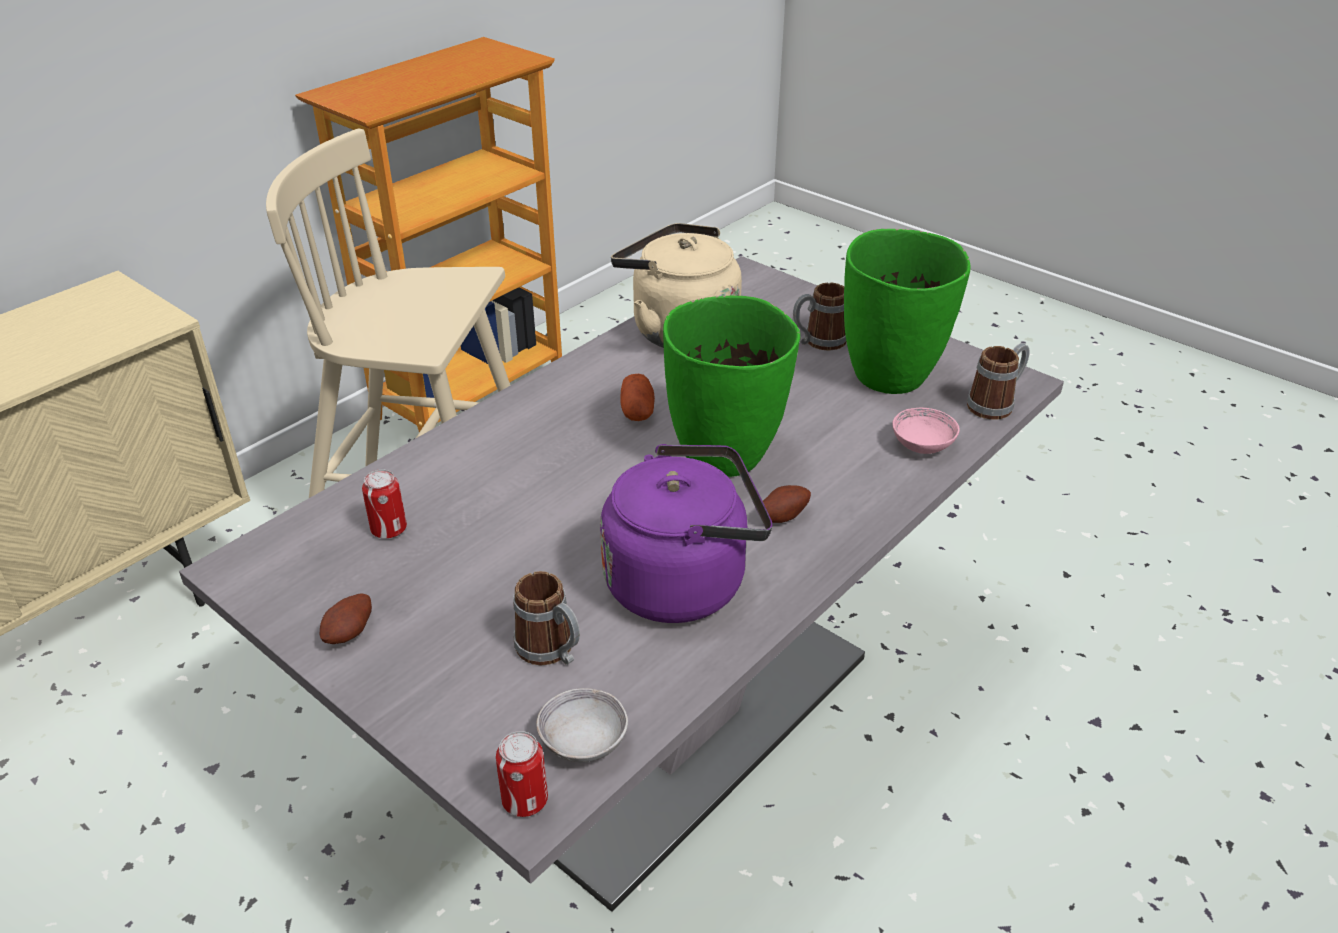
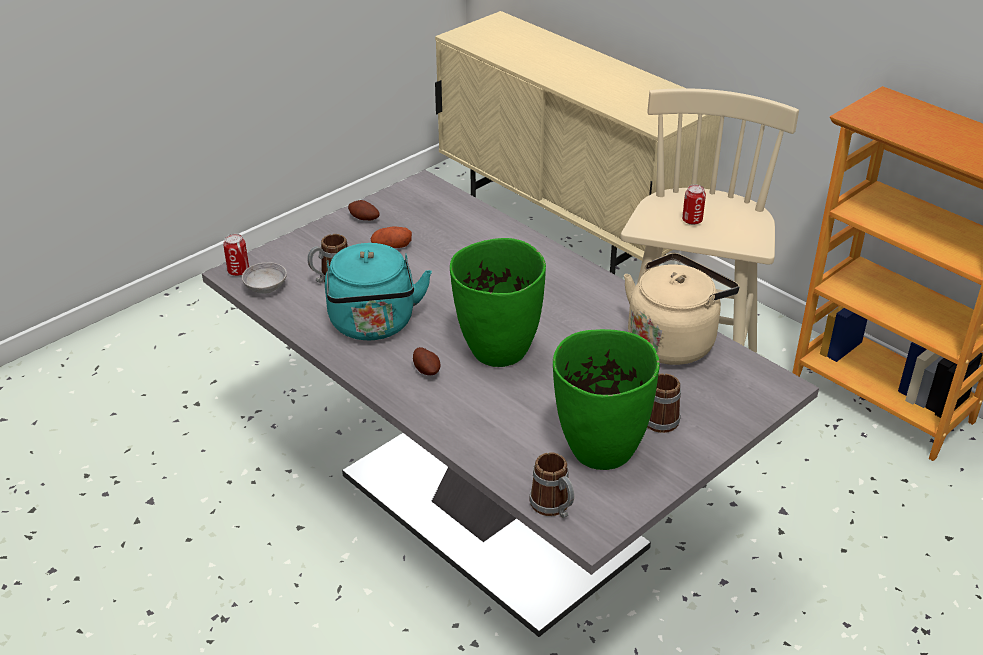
camera: 95 degrees right, 0 degrees up
(389, 529) = (444, 225): can -> can (692, 220)
(637, 411) = (557, 315): potato -> potato (391, 246)
(683, 581) = (373, 325): purple kettle -> turquoise kettle
(922, 445) = (499, 451): pink bowl -> none

